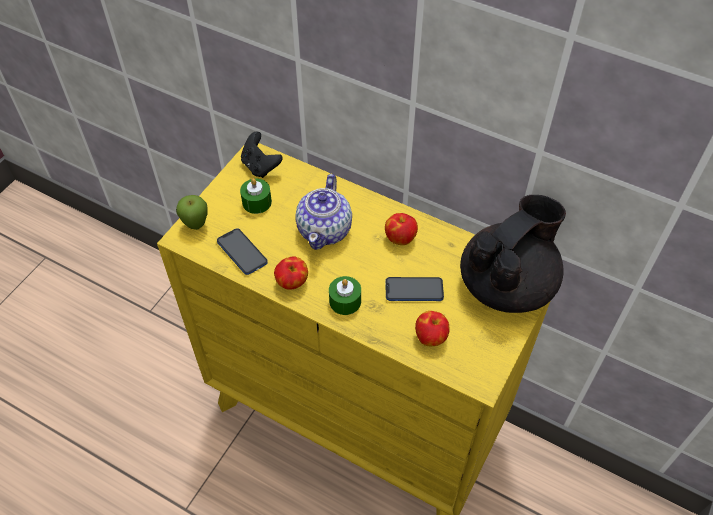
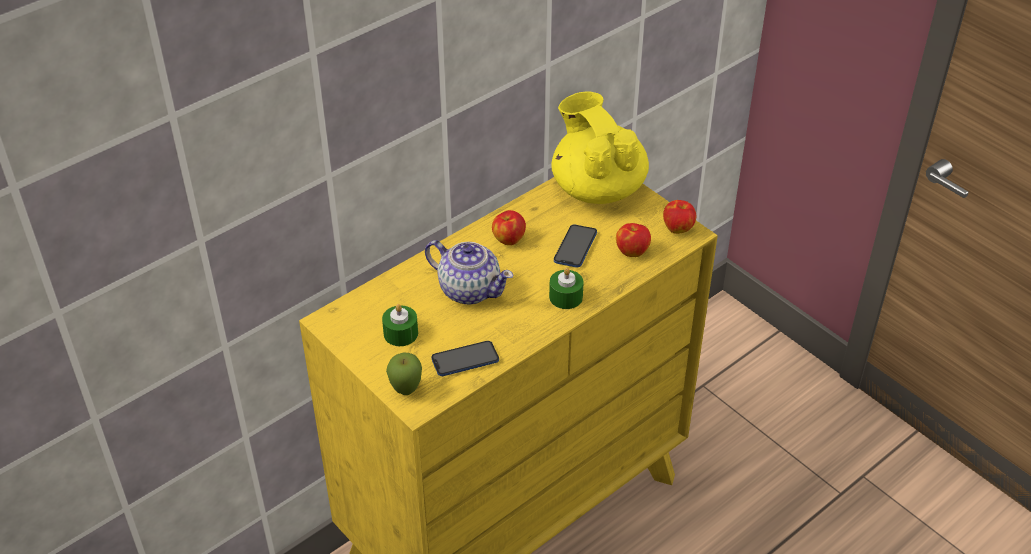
camera: 70 degrees left, 10 degrees down
(260, 166) = (349, 319): black game controller -> none
(292, 282) = (524, 329): apple -> apple (678, 228)
(507, 284) = (597, 187): black teapot -> yellow teapot

